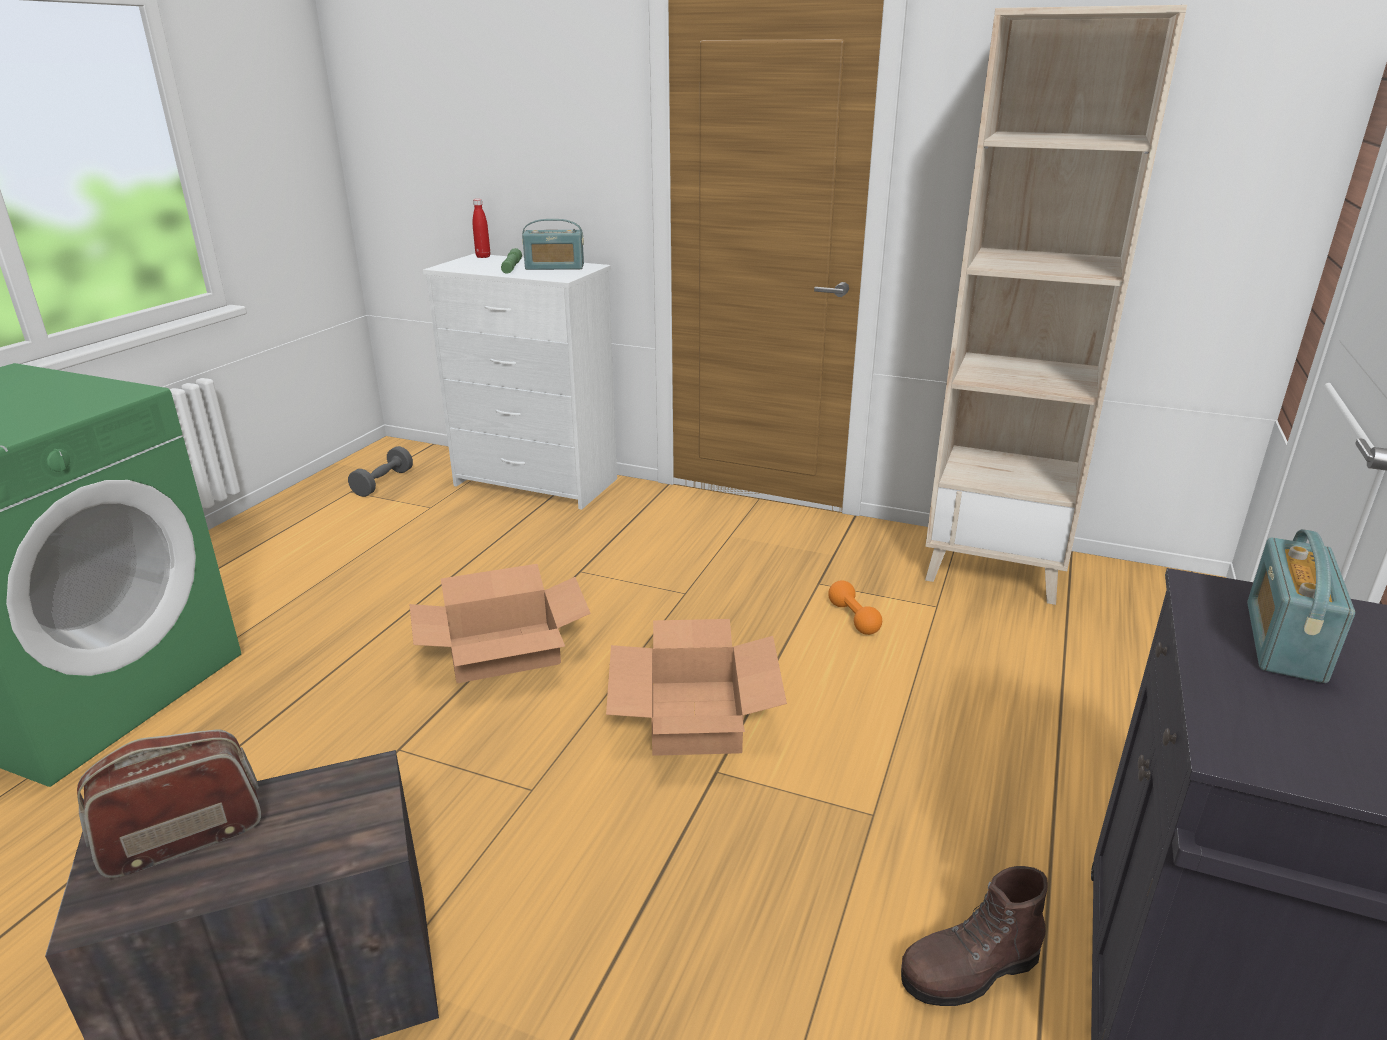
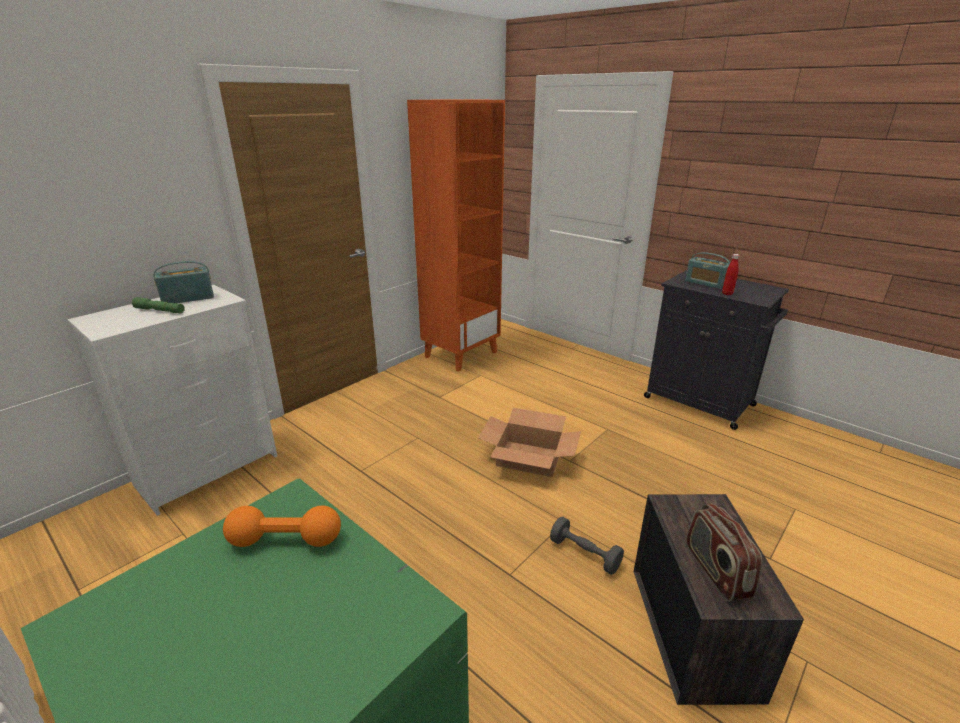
camera: 70 degrees left, 0 degrees up
(383, 483) = (89, 563): grey dumbbell -> grey dumbbell (584, 554)
(483, 257) = (93, 316): red bottle -> red bottle (727, 293)
(504, 651) = (431, 516): cardboard box -> none
(554, 267) = (188, 298): radio -> radio turned 135 degrees counterclockwise
(853, 618) = (476, 396): orange dumbbell -> orange dumbbell (285, 540)
(969, 970) = (683, 432): brown boot -> none
(995, 568) = (461, 354): beige bookcase -> orange bookcase

